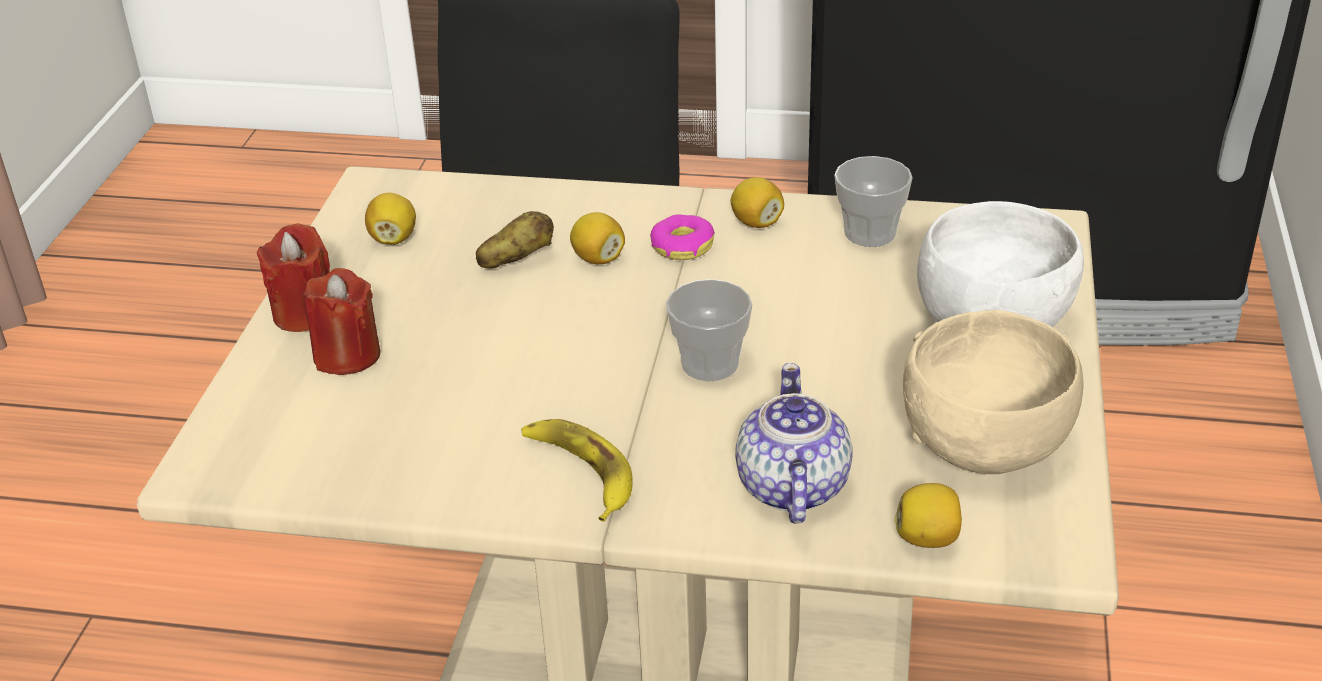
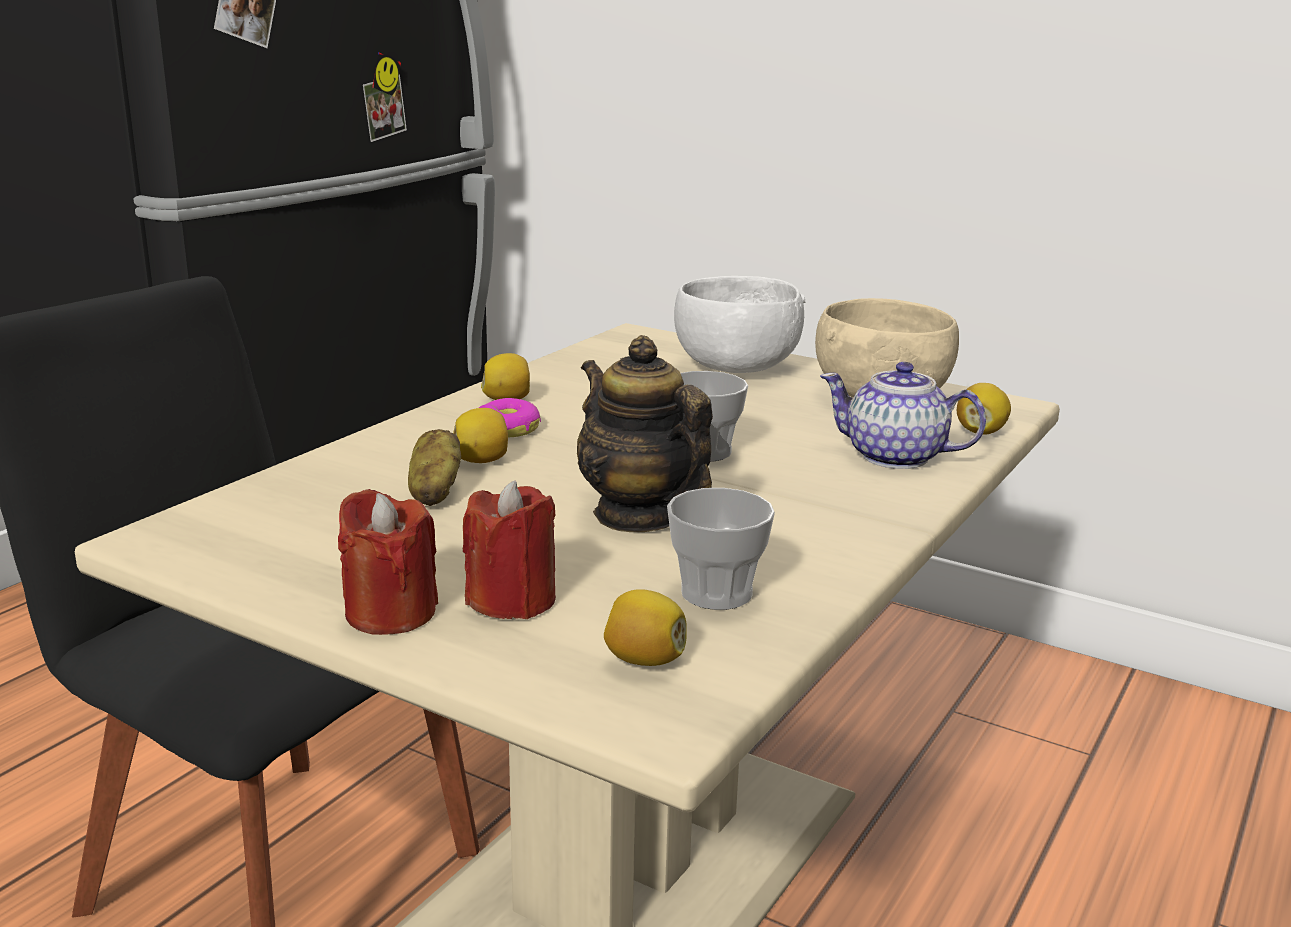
camera: 70 degrees left, 15 degrees down
(393, 238) = (297, 542): lemon -> lemon (644, 660)
(535, 368) = (639, 515): none -> teapot
(579, 472) = (822, 523): banana -> none
(870, 233) = (575, 373): cup -> cup (716, 593)

